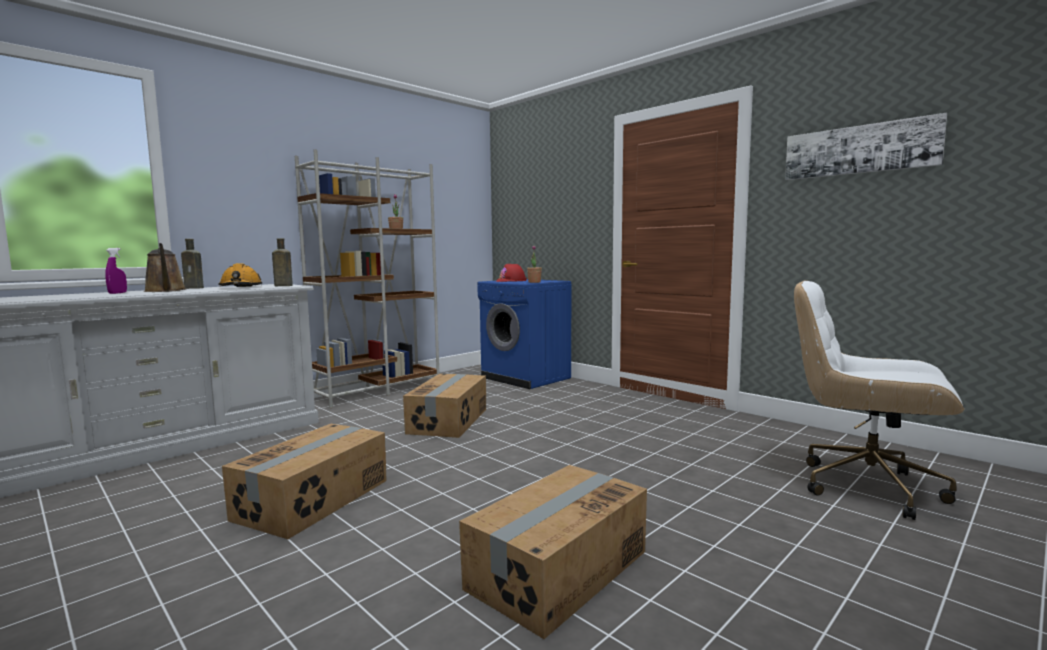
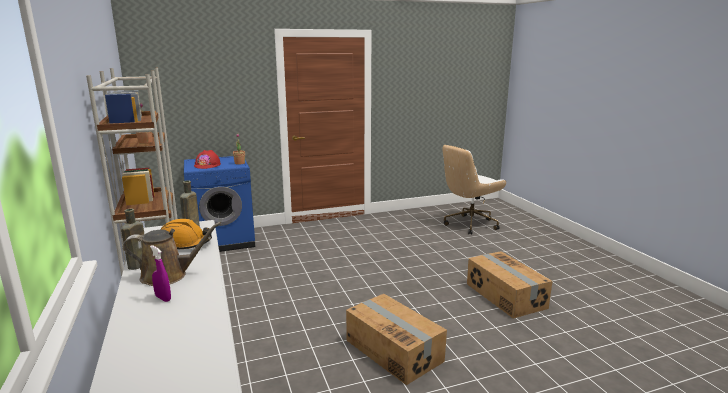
camera: 65 degrees left, 10 degrees up
(449, 421) = (291, 286): cardboard box -> none
(859, 150) = (421, 74): picture -> none

